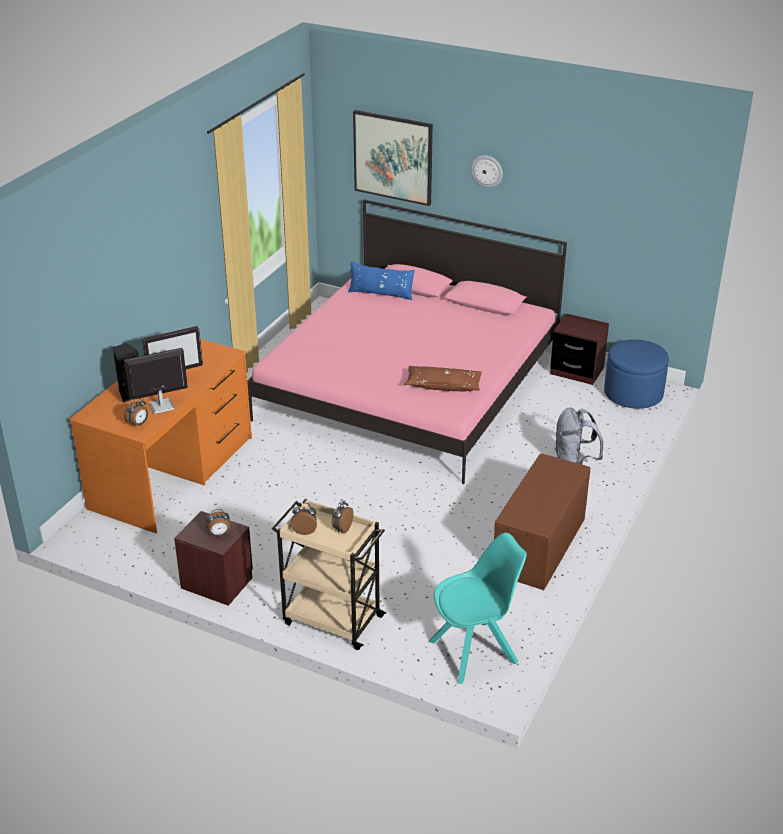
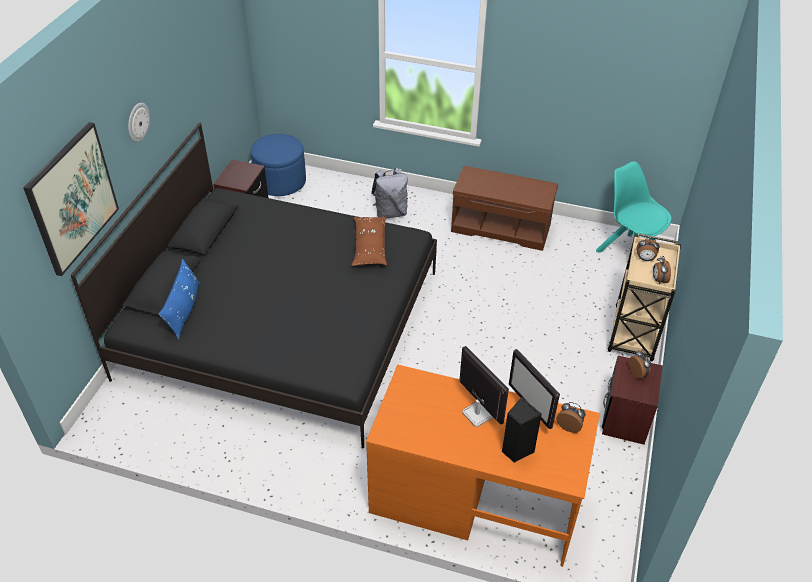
camera: 100 degrees left, 10 degrees up
(410, 387) = (281, 323): pink bed -> black bed

